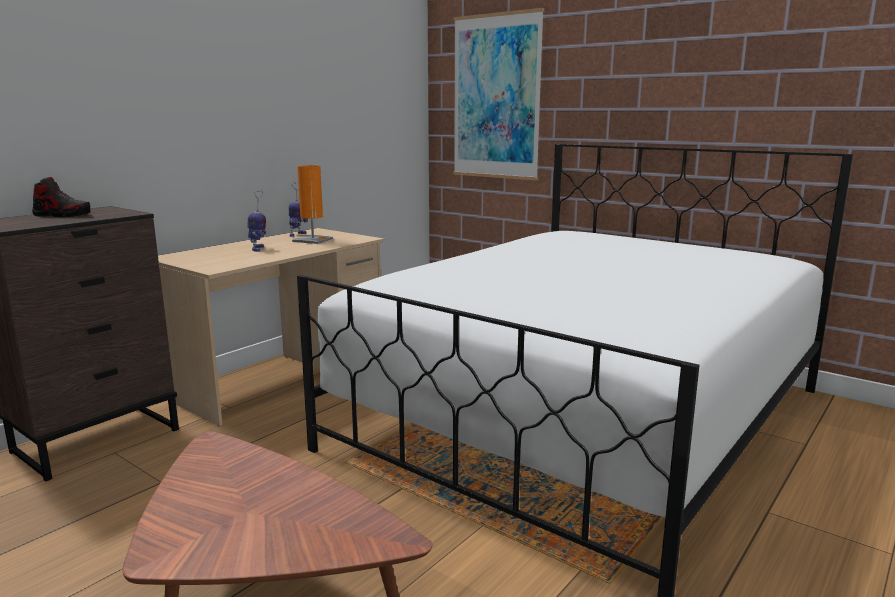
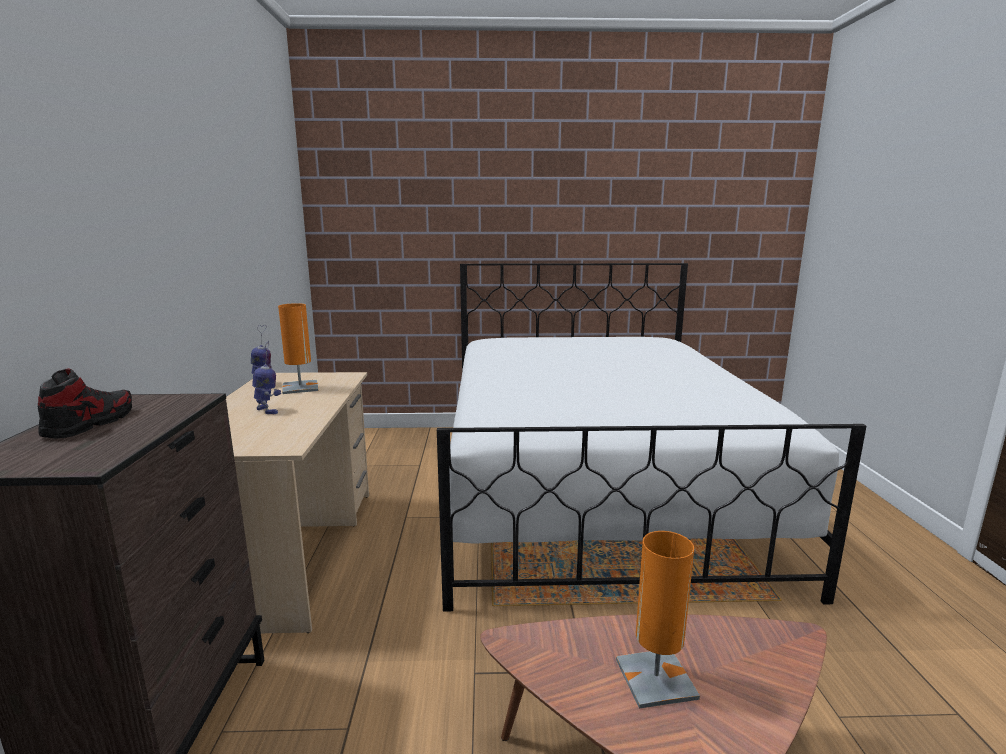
camera: 40 degrees left, 0 degrees up
(62, 215) = (90, 423): shoe -> shoe turned 45 degrees counterclockwise
(240, 501) = (655, 679): none -> orange table lamp
(496, 97) = (391, 221): picture -> none

